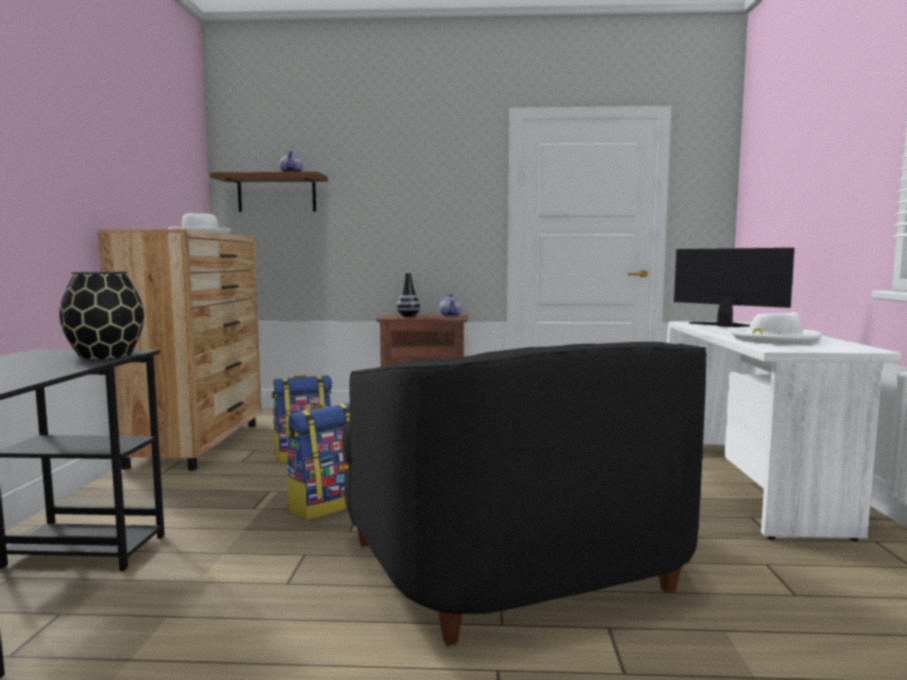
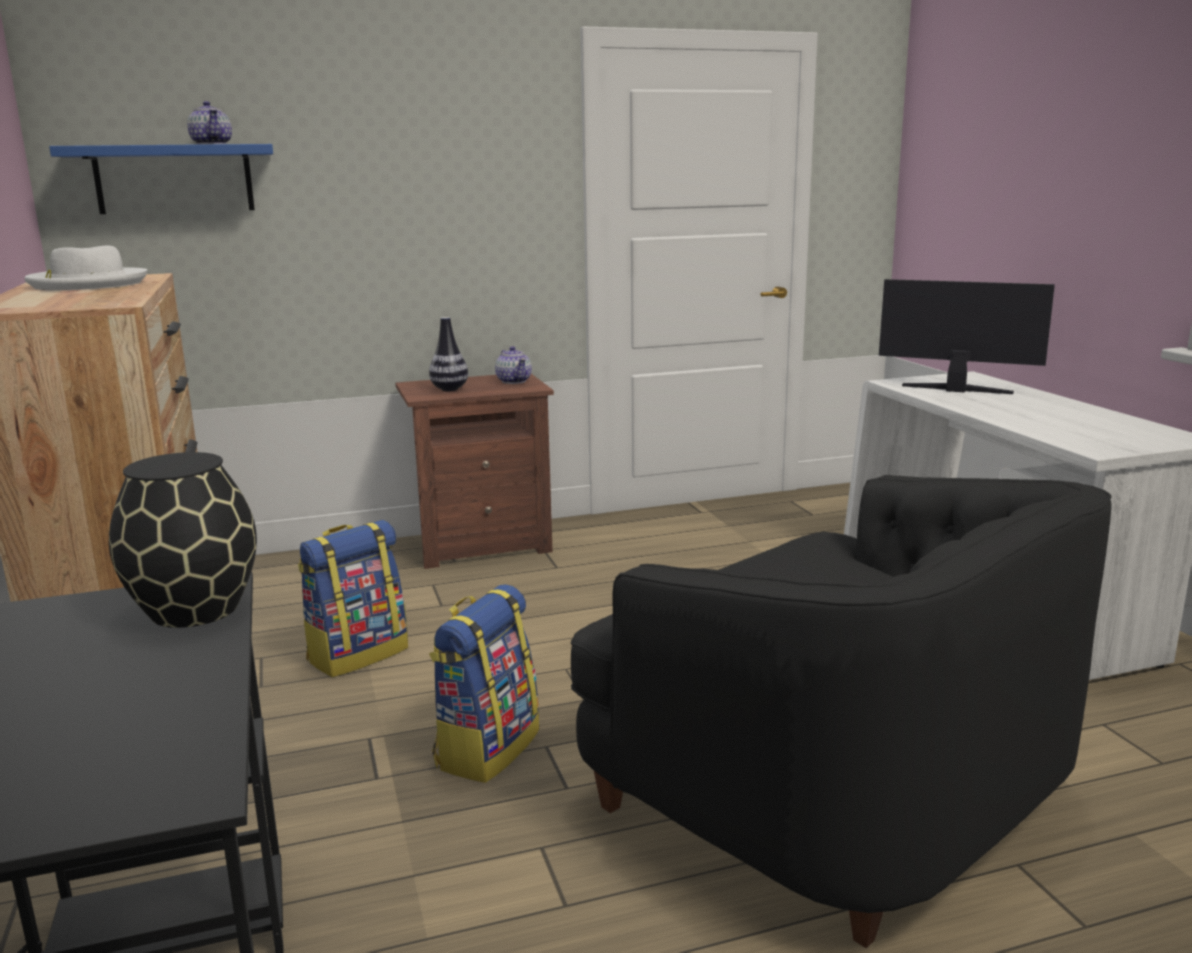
camera: 20 degrees left, 10 degrees up
(277, 194) = (174, 179): brown shelf -> blue shelf
(773, 339) = (1061, 423): white hat -> none

